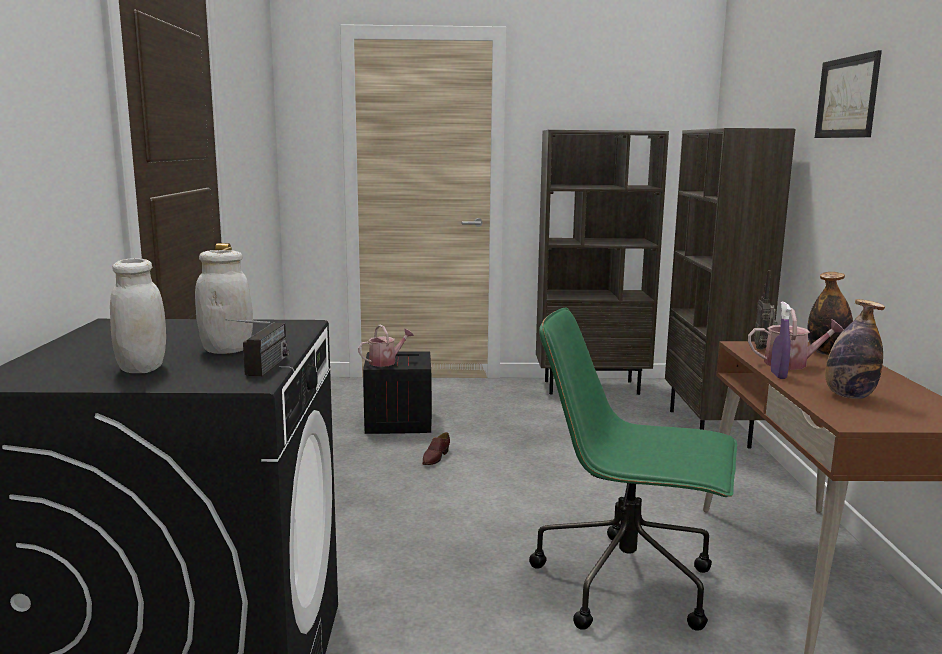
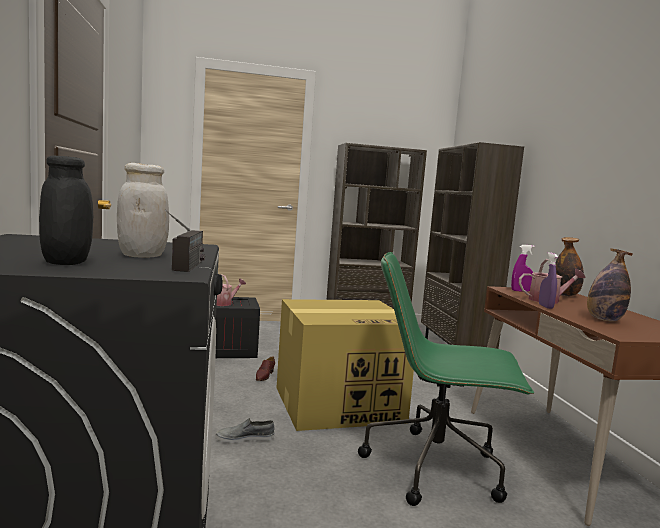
camera: 10 degrees left, 5 degrees down
(142, 368) = (66, 262): white jar -> black jar
(394, 539) = (245, 438): none -> grey shoe
(525, 497) = (340, 404): none -> cardboard box
(763, 348) = (520, 291): radio -> purple spray bottle
(847, 97) = (567, 123): picture -> none

